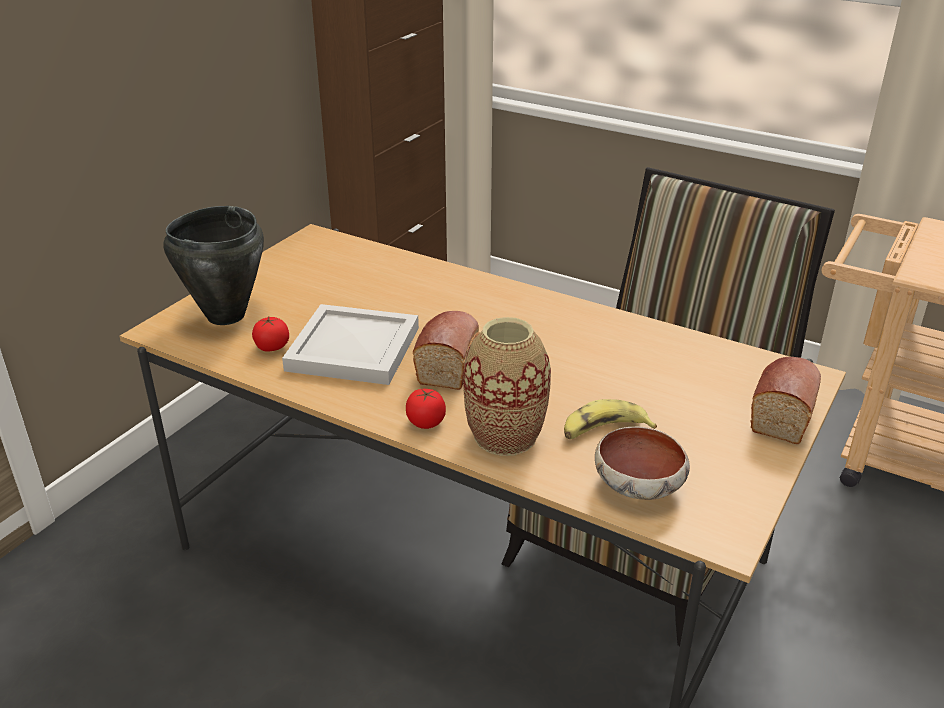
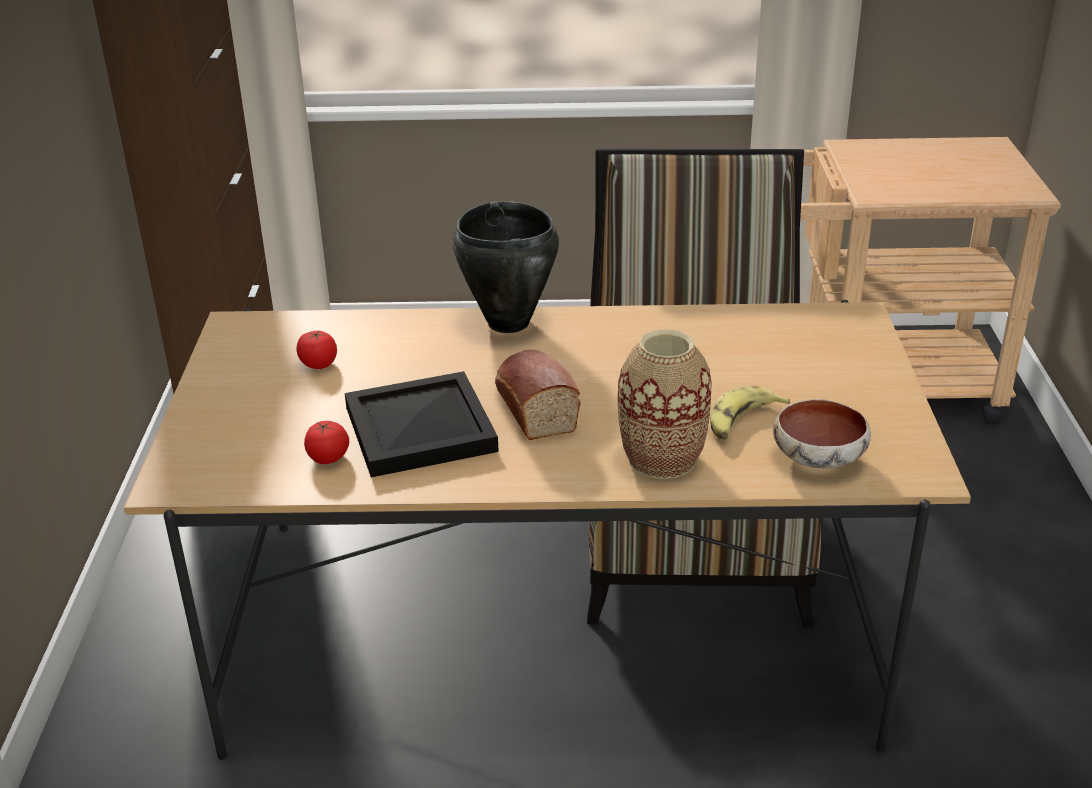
camera: 30 degrees left, 0 degrees up
(225, 316) = (231, 443): black cooking pot -> black cooking pot (507, 323)
(354, 350) = (422, 430): white tray -> black tray
(426, 422) = (575, 473): tomato -> tomato (318, 364)
(784, 411) = (868, 352): bread -> none

